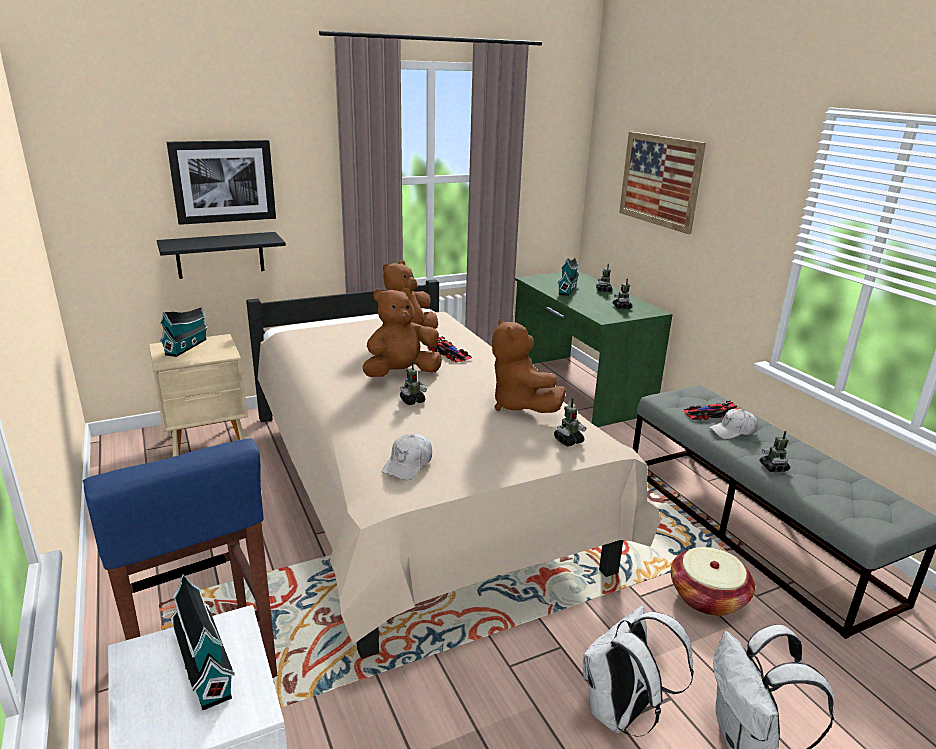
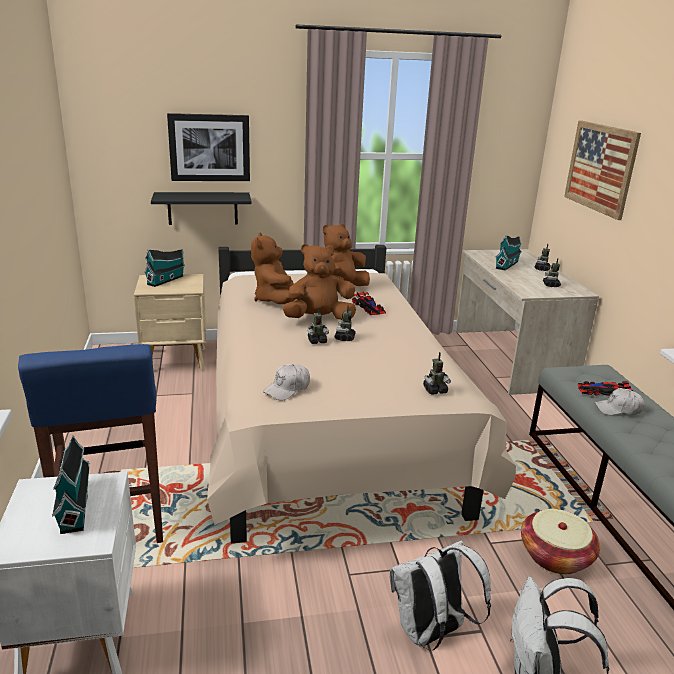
camera: 15 degrees right, 0 degrees up
(520, 405) = (408, 356): brown plush toy -> brown plush toy (275, 300)
(578, 388) = (509, 358): green desk -> beige desk
(773, 468) = (642, 446): toy robot -> toy robot (344, 338)

